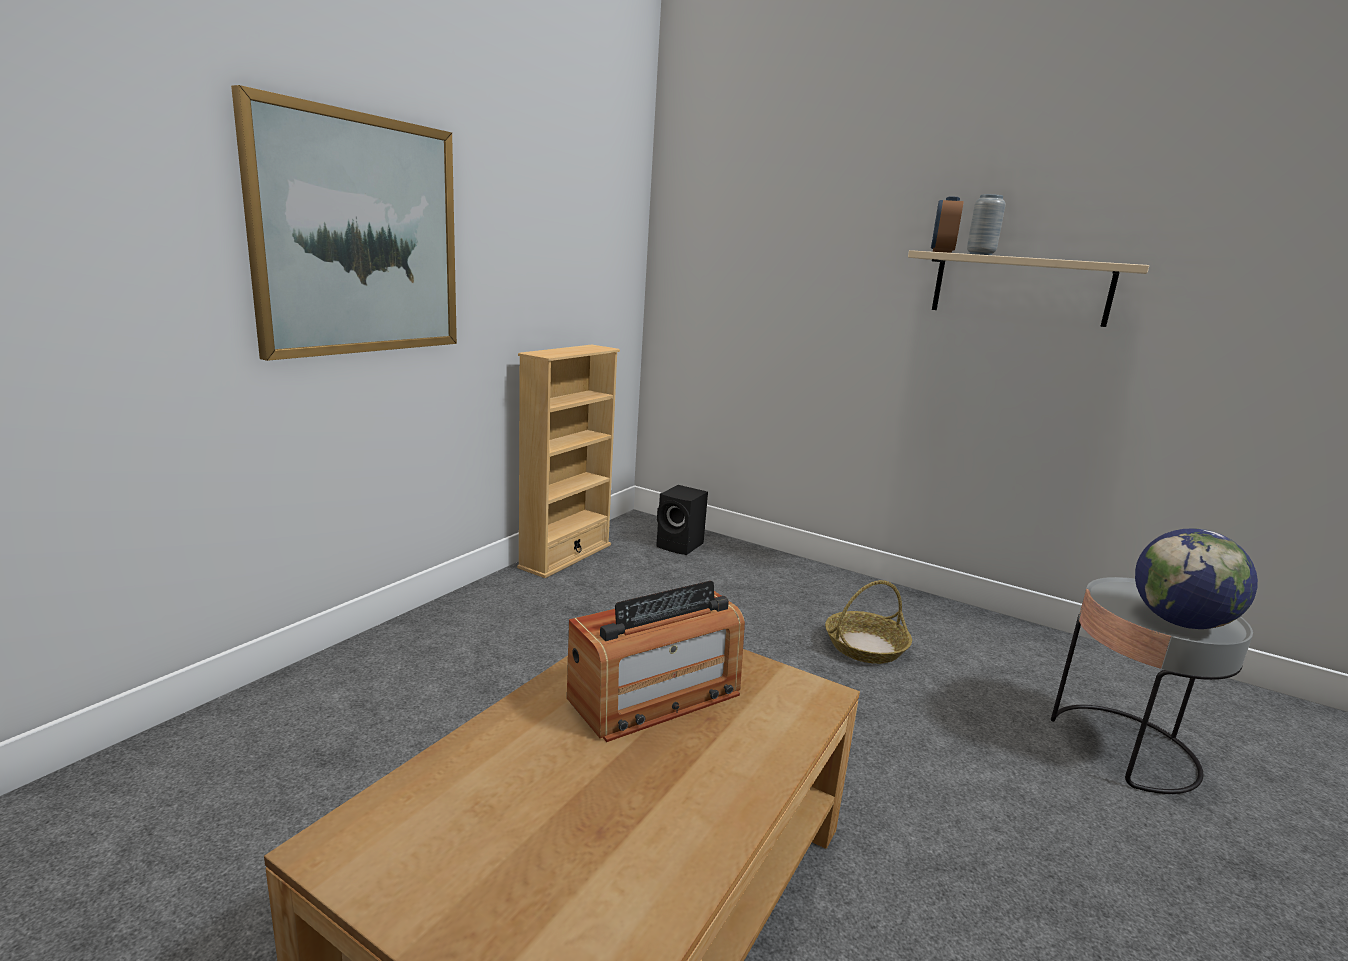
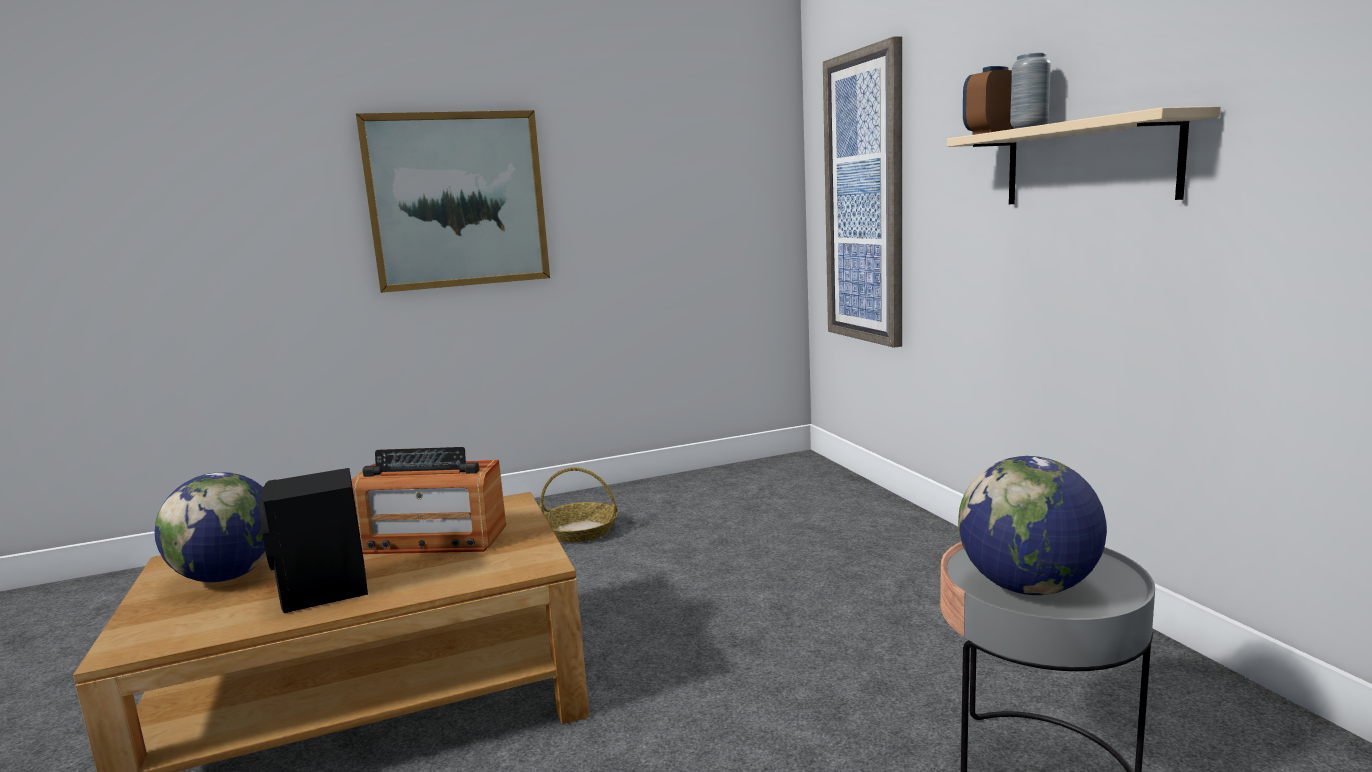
camera: 40 degrees right, 5 degrees down
(488, 837) = (228, 576): none -> globe
(565, 556) = (687, 480): beige bookcase -> none
(681, 546) = (808, 485): black speaker -> black speaker (325, 592)
(743, 282) = (865, 199): none -> picture
(865, 646) = (862, 601): basket -> basket (580, 531)

